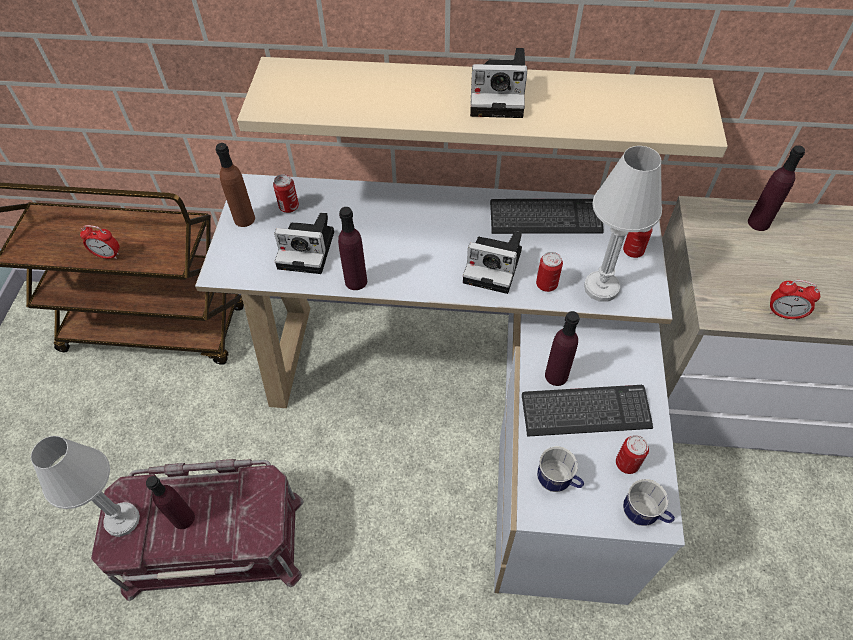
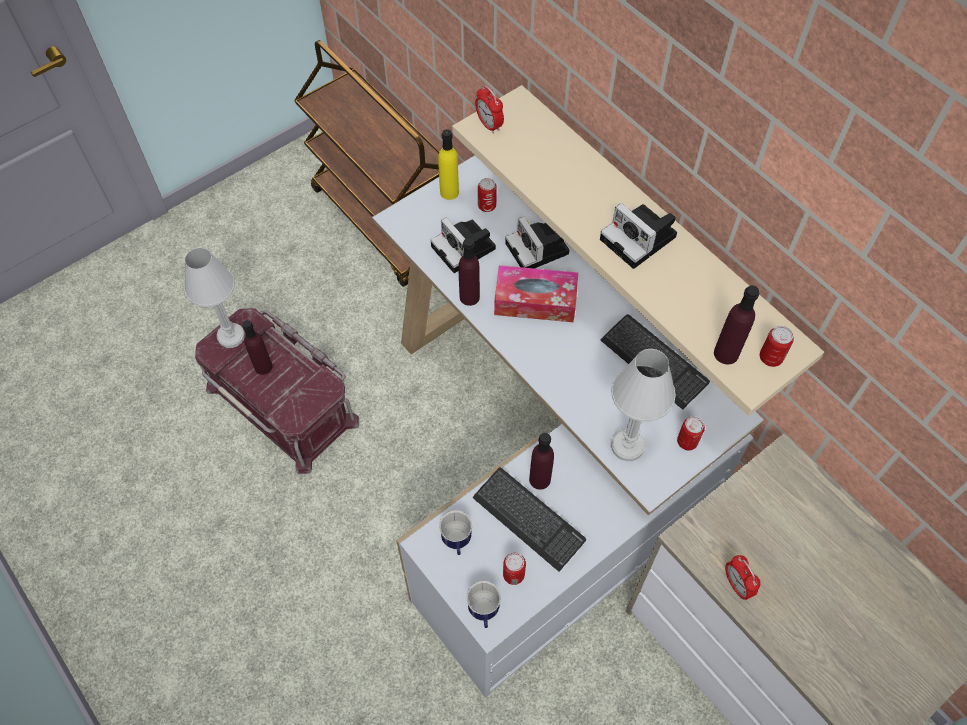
camera: 45 degrees right, 5 degrees up
(108, 255) = (363, 148): alarm clock -> alarm clock (489, 125)
(244, 219) = (449, 192): brown bottle -> yellow bottle
(411, 244) = (535, 301): none -> tissue box
(495, 266) = (572, 366): camera -> camera (539, 250)
(546, 284) = (591, 409): can -> can (770, 357)
(758, 223) = (819, 509): purple bottle -> purple bottle (726, 353)

